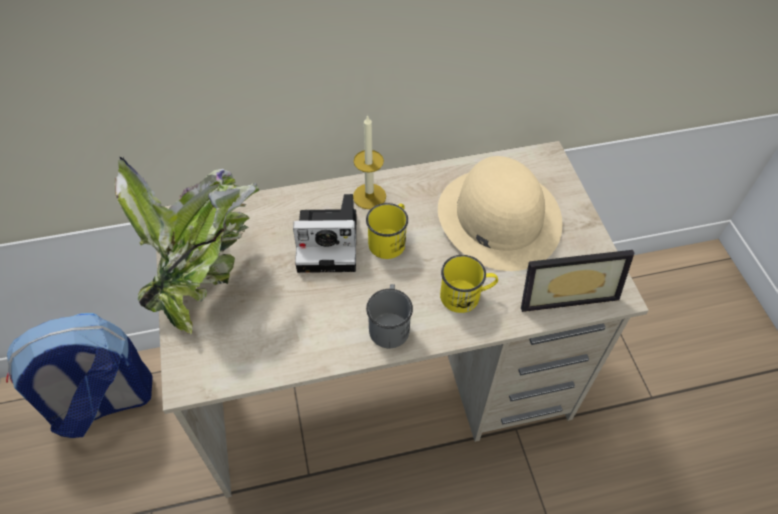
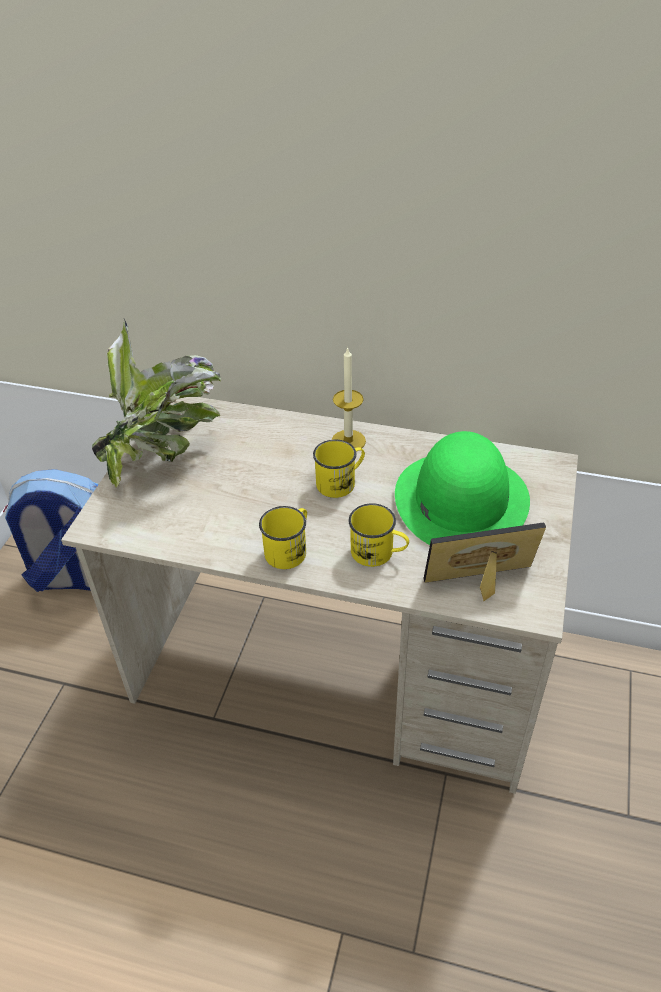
camera: 30 degrees right, 10 degrees down
(331, 242) = (286, 465): camera -> none
(389, 324) = (289, 549): grey mug -> yellow mug
(498, 217) = (460, 499): beige hat -> green hat
(565, 290) = (482, 586): picture frame -> picture frame turned 150 degrees clockwise

